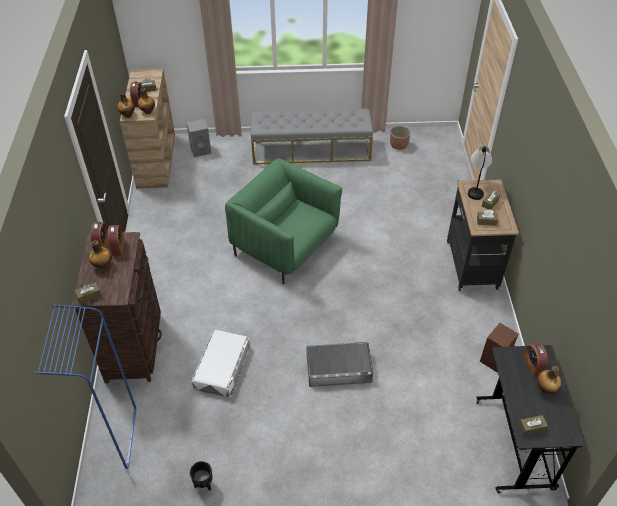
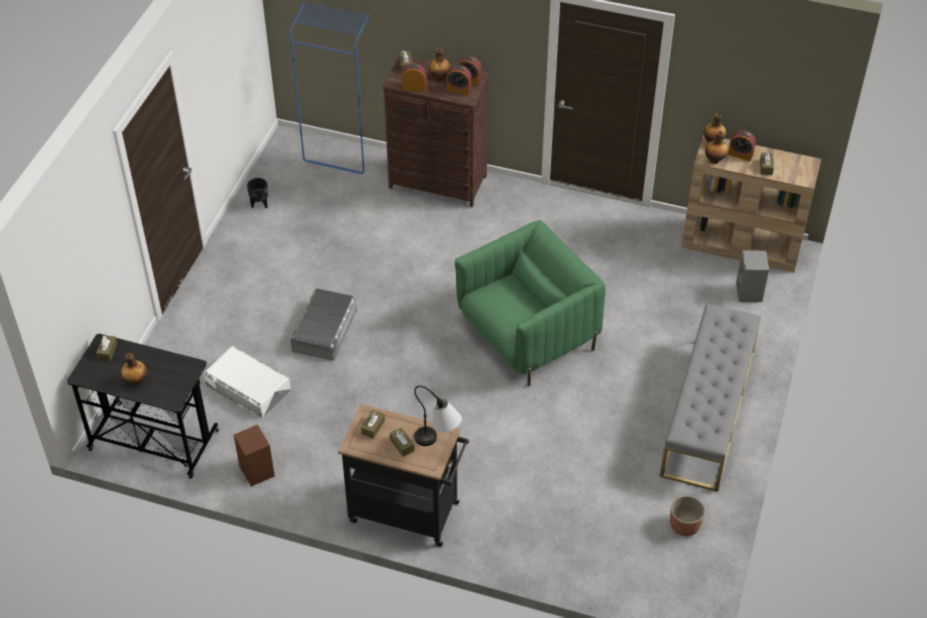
camera: 110 degrees right, 0 degrees up
(222, 367) = (377, 241): white storage box -> white storage box (248, 387)
(532, 365) = (167, 384): alarm clock -> alarm clock (414, 88)

